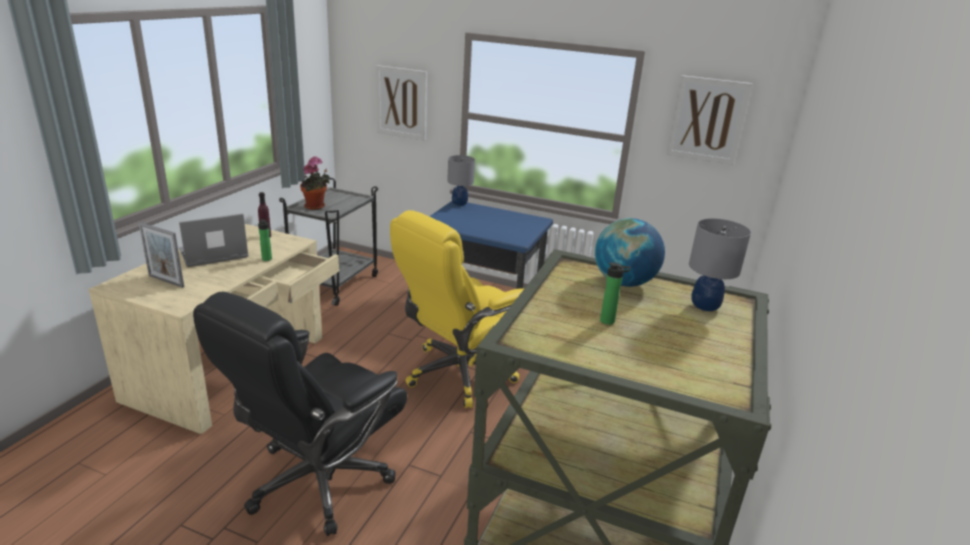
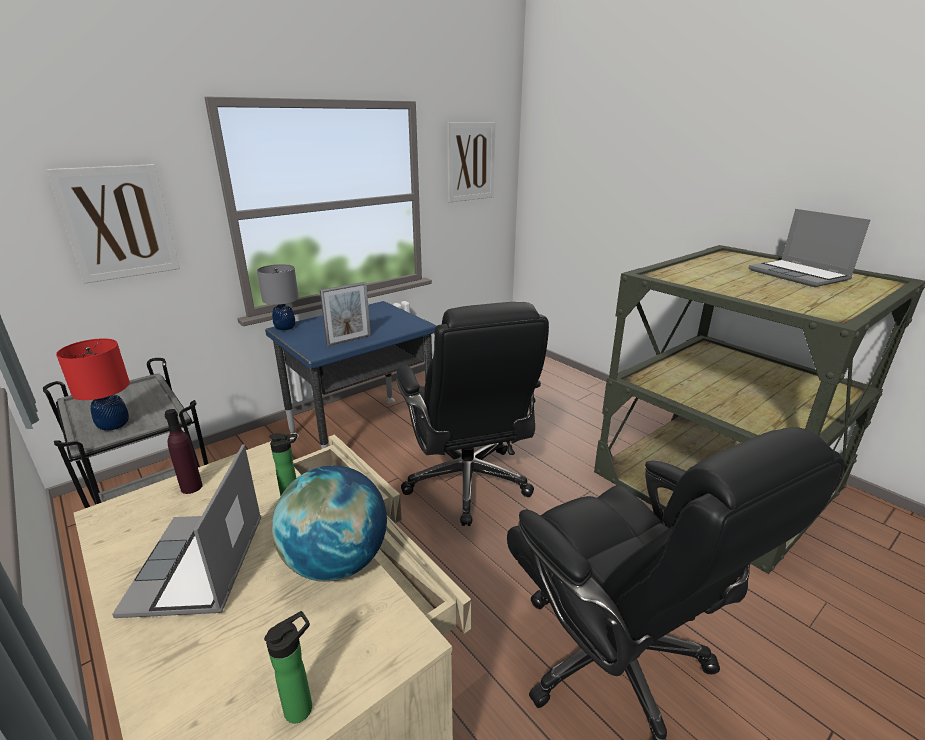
camera: 60 degrees left, 0 degrees up
(166, 281) = (260, 659): picture frame -> picture frame (349, 340)
(316, 207) = (115, 425): potted plant -> red table lamp
(460, 373) = (467, 481): yellow office chair -> black office chair
(609, 321) = (776, 286): bottle -> bottle (302, 706)
(624, 283) = (696, 269): globe -> globe (337, 562)
(680, 338) = (799, 275): none -> laptop
(706, 307) = (741, 260): grey table lamp -> none

